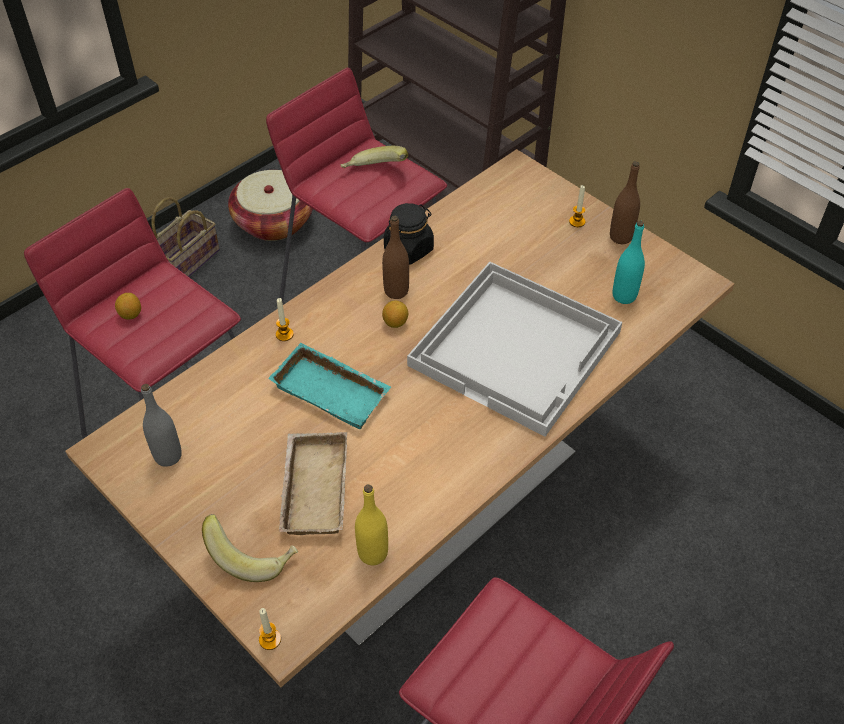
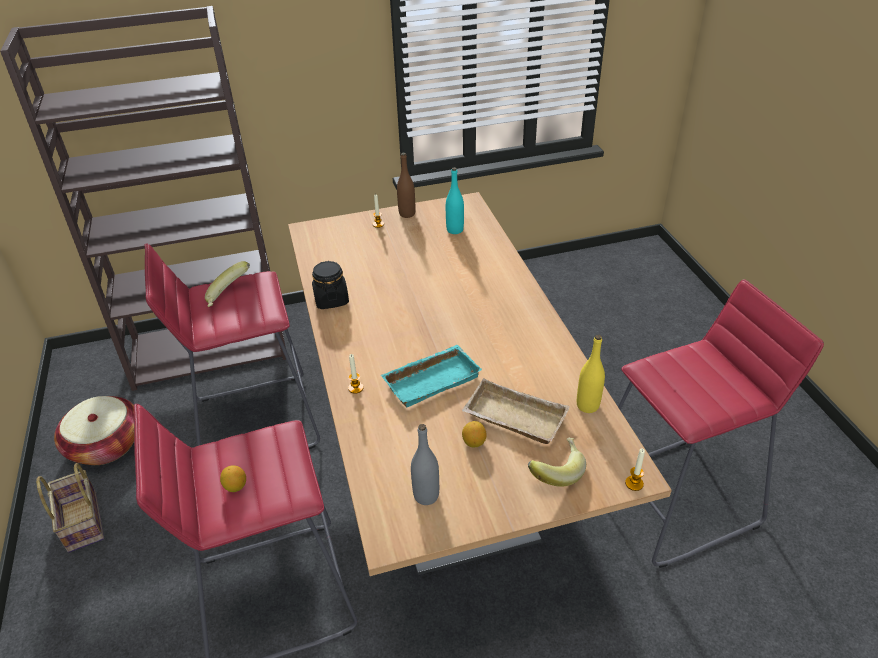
camera: 60 degrees left, 10 degrees down
(395, 322) = (394, 328): lemon -> lemon (474, 442)
(396, 291) = (365, 318): brown bottle -> none
(517, 348) = (462, 284): white tray -> none

